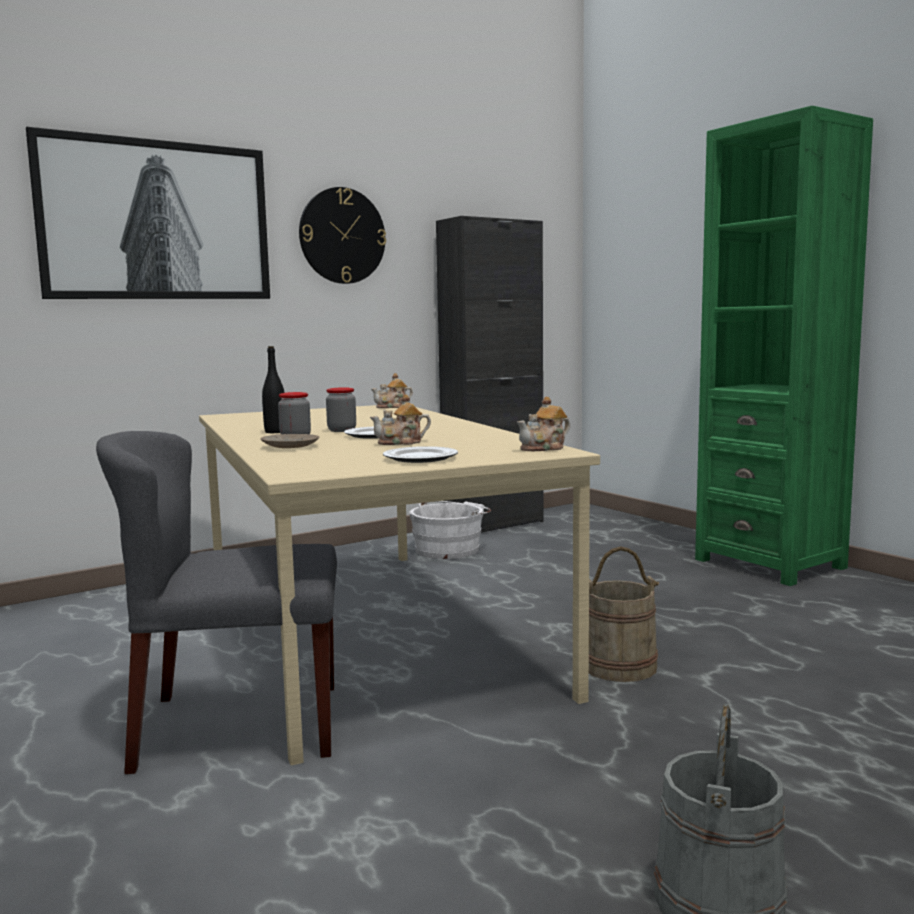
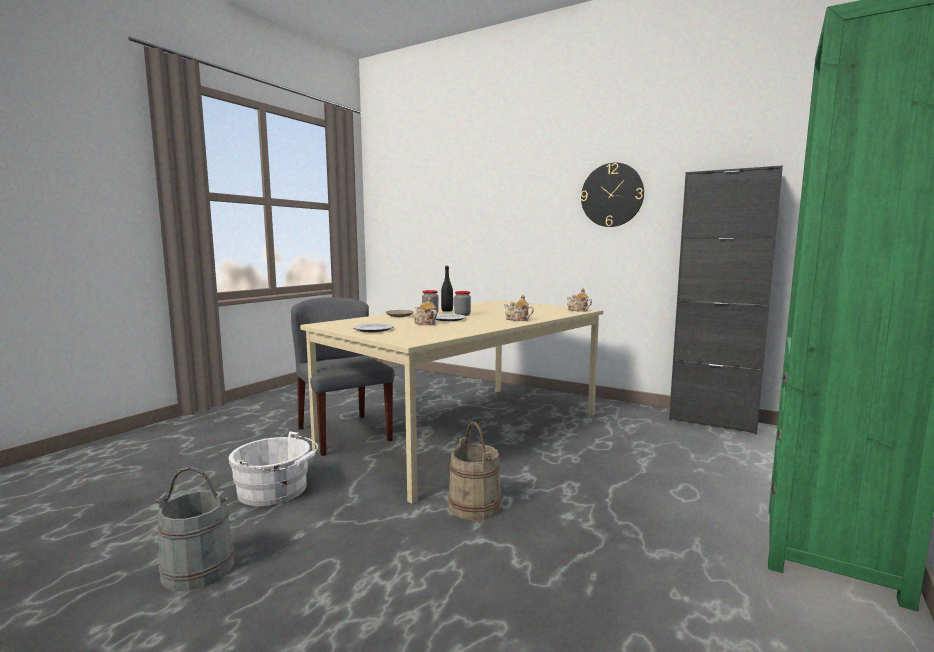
camera: 65 degrees right, 0 degrees up
(157, 220) = (504, 196): picture -> none
(450, 549) = (631, 421): white bucket -> white bucket (276, 490)
(544, 448) = (421, 339): teapot -> teapot (517, 320)

